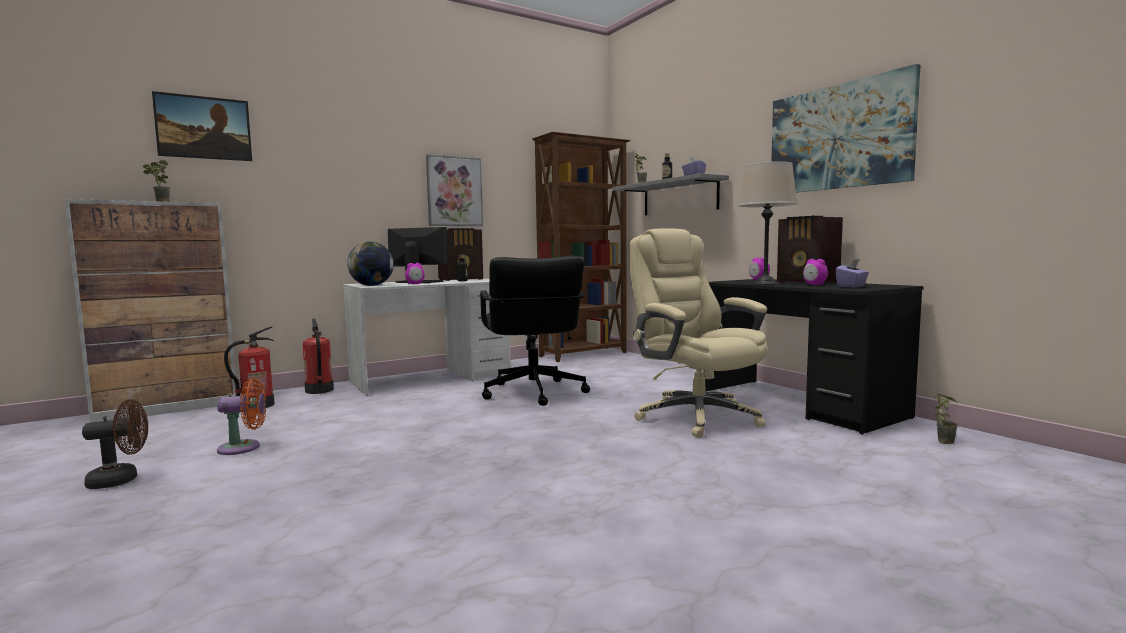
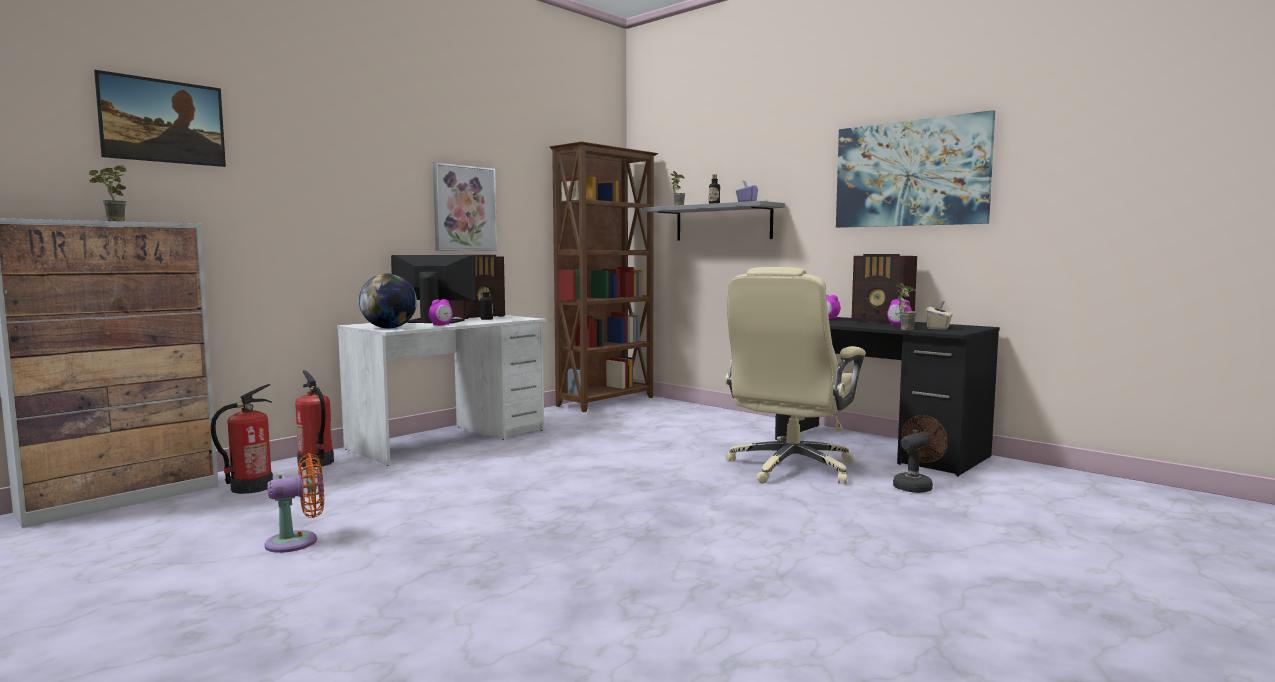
camera: 15 degrees left, 0 degrees up
(121, 480) = (173, 595): brown fan -> brown fan (915, 486)
(533, 393) = (592, 451): black office chair -> none
(695, 416) = (790, 468): beige office chair -> beige office chair turned 105 degrees counterclockwise
(765, 283) = (847, 324): beige table lamp -> none
(851, 286) = (938, 328): purple tissue box -> beige tissue box
(941, 441) = (1028, 477): potted plant -> potted plant (903, 329)

